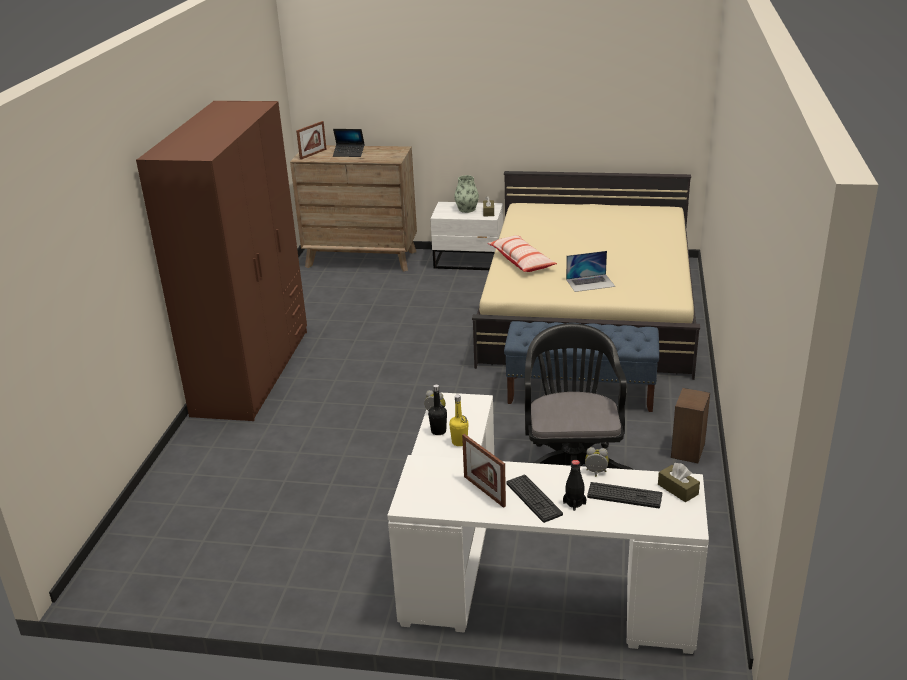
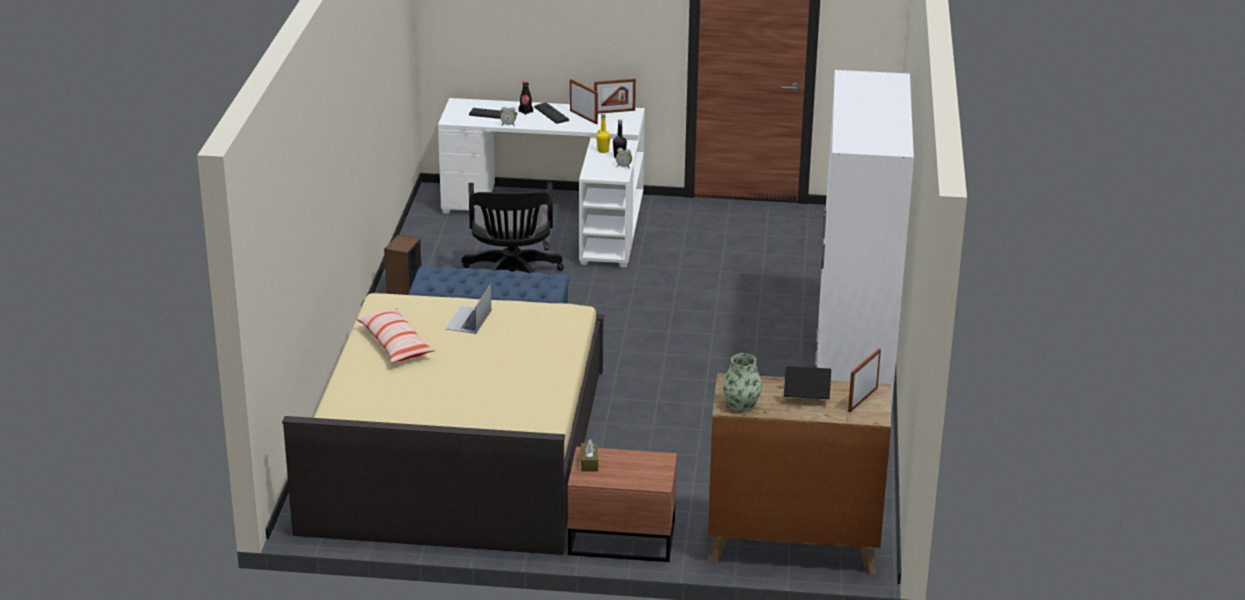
camera: 175 degrees right, 0 degrees up
(253, 371) = (852, 369): brown wardrobe -> white wardrobe
(436, 504) = (614, 111): none -> picture frame
(467, 209) = (623, 470): vase -> vase (741, 405)
(469, 261) = (620, 537): white nightstand -> brown nightstand
(521, 261) = (545, 351): pillow -> pillow (395, 344)
(590, 283) = (468, 320): laptop -> laptop turned 60 degrees counterclockwise
(678, 489) = (457, 117): brown tissue box -> none

